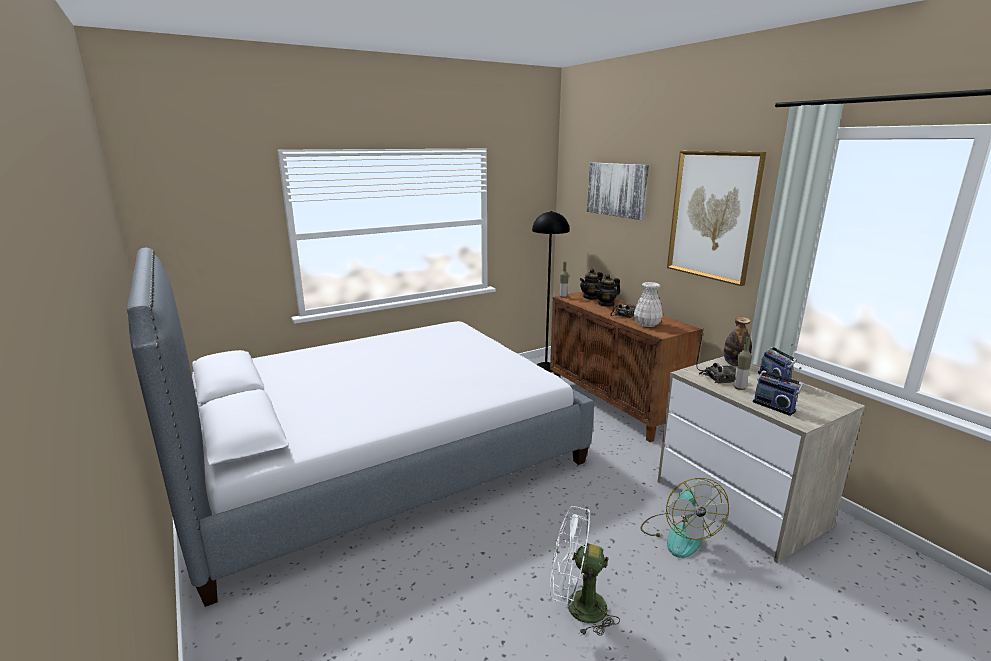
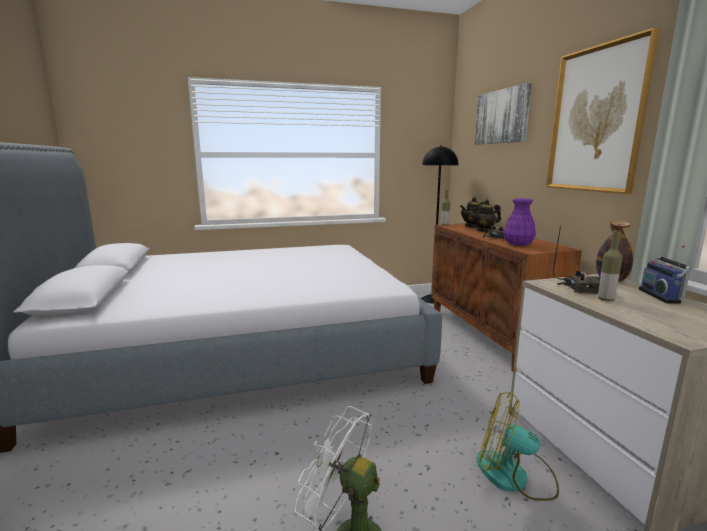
camera: 15 degrees right, 5 degrees down
(647, 324) = (518, 244): white vase -> purple vase
(679, 534) = (514, 476): fan -> fan turned 105 degrees clockwise
(774, 406) = (649, 319): radio -> none

